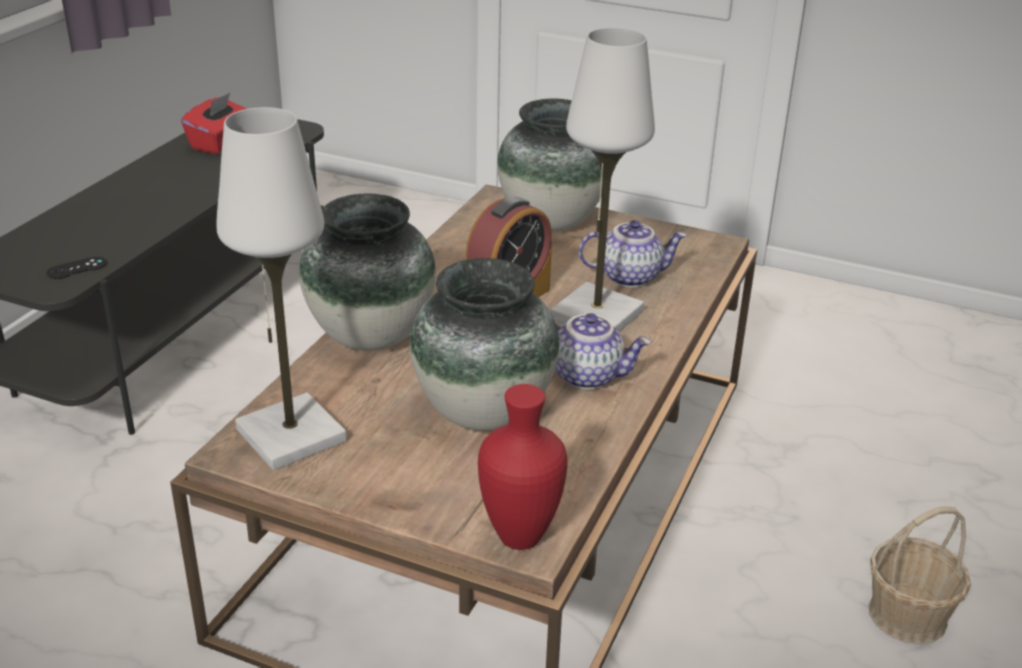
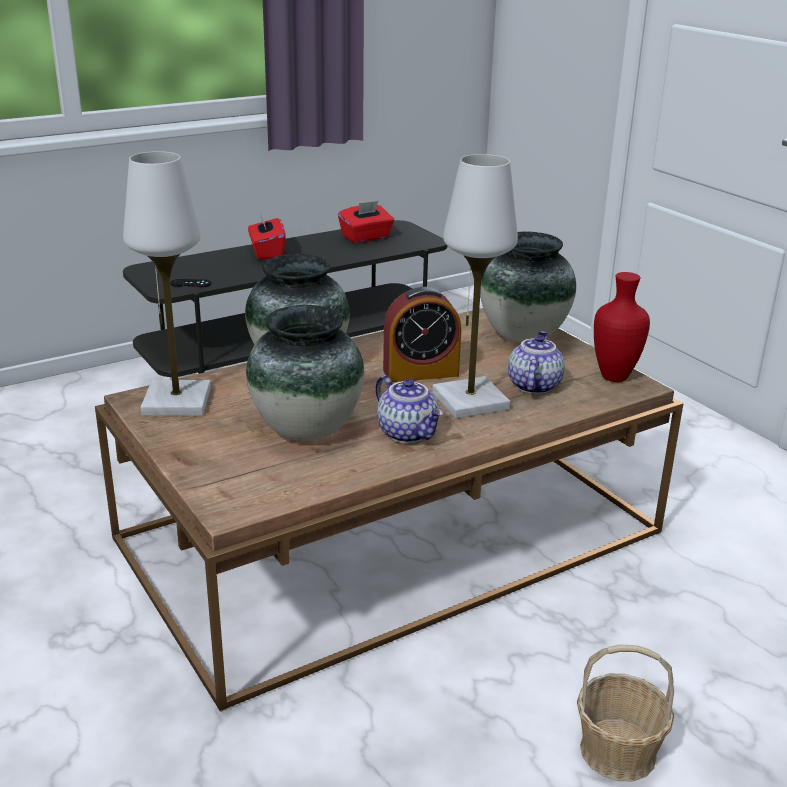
camera: 35 degrees right, 5 degrees down
(122, 196) = (267, 253): none -> red tissue box
(517, 536) = (226, 503): red vase -> red vase (613, 376)
(630, 276) = (532, 385): teapot -> teapot turned 105 degrees counterclockwise

